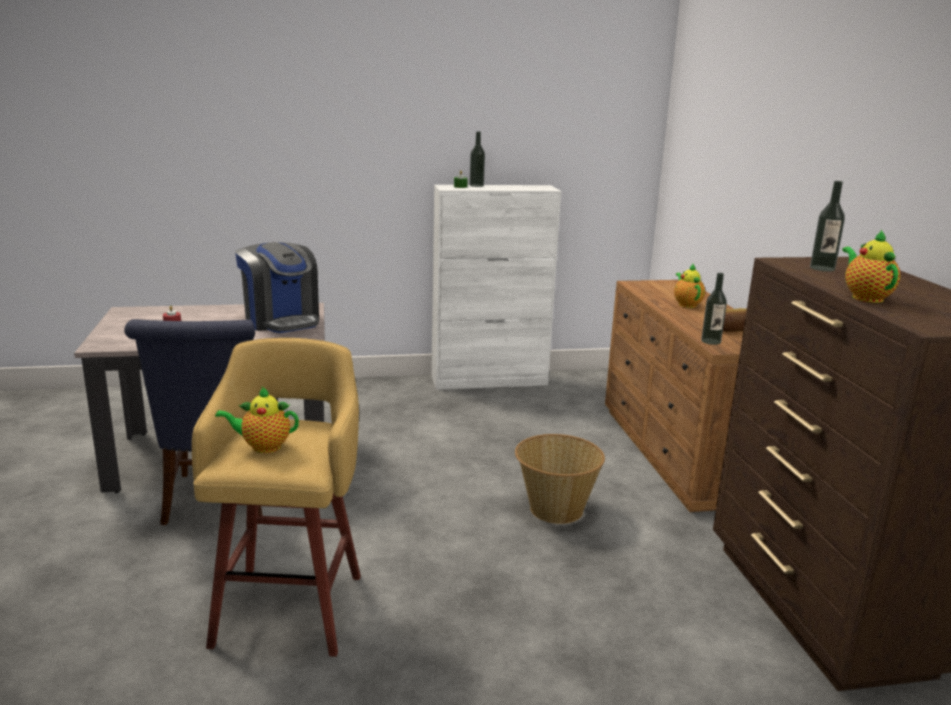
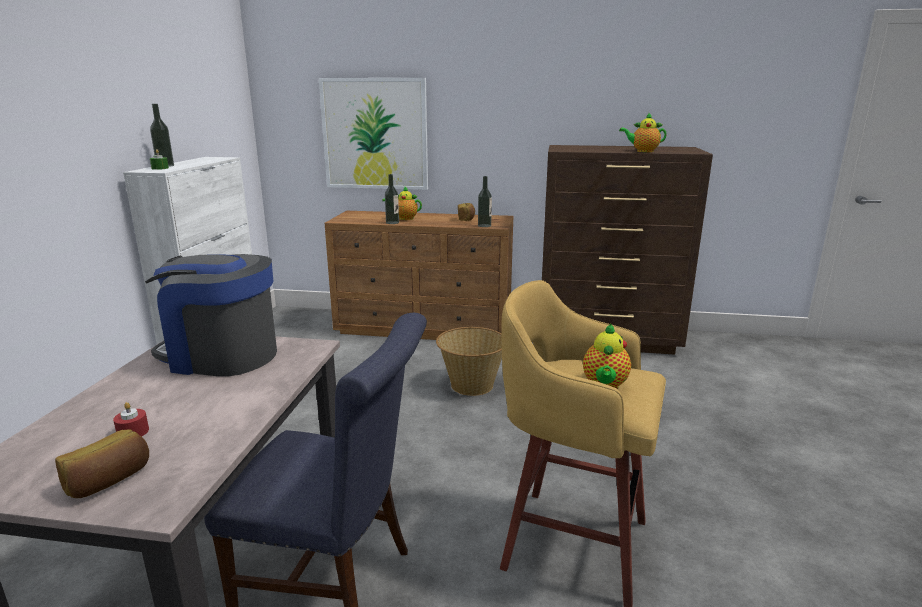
camera: 70 degrees left, 0 degrees up
(122, 331) = (109, 480): none -> bread
(281, 320) = (221, 355): coffee machine -> coffee machine turned 150 degrees counterclockwise
(725, 193) = (375, 134): none -> picture
(822, 268) = (579, 149): bottle -> bottle (392, 222)

